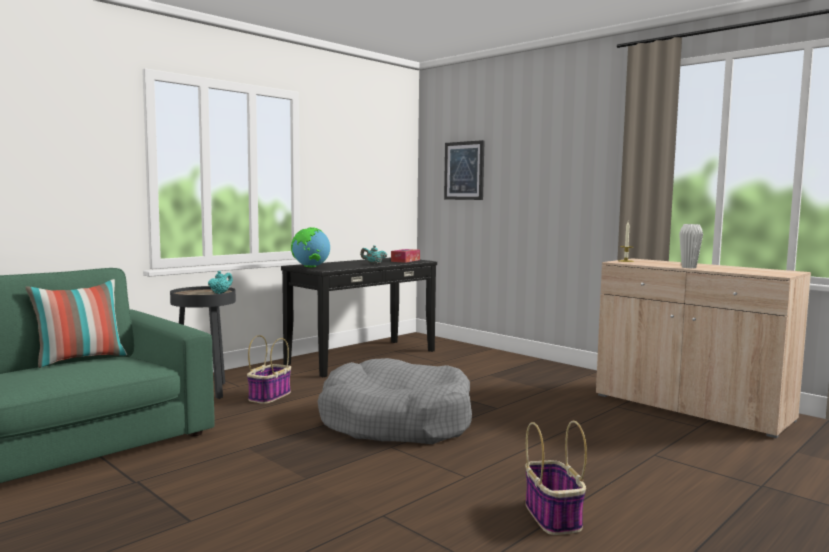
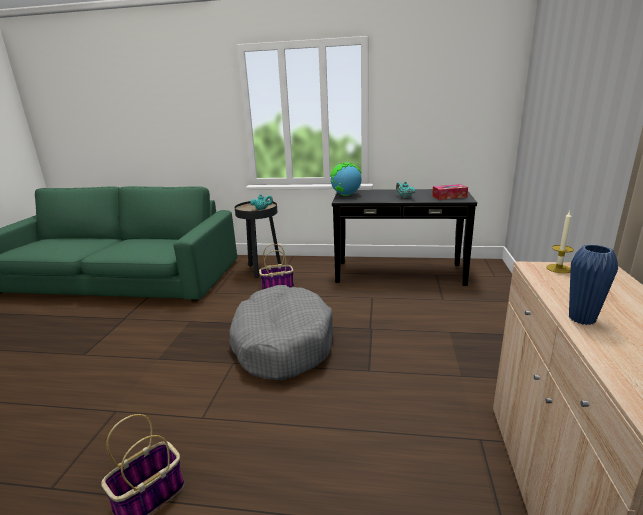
camera: 55 degrees right, 15 degrees up
(80, 359) = (171, 239): pillow -> none
(464, 170) = (545, 100): picture -> none
(689, 267) = (582, 319): white vase -> blue vase

